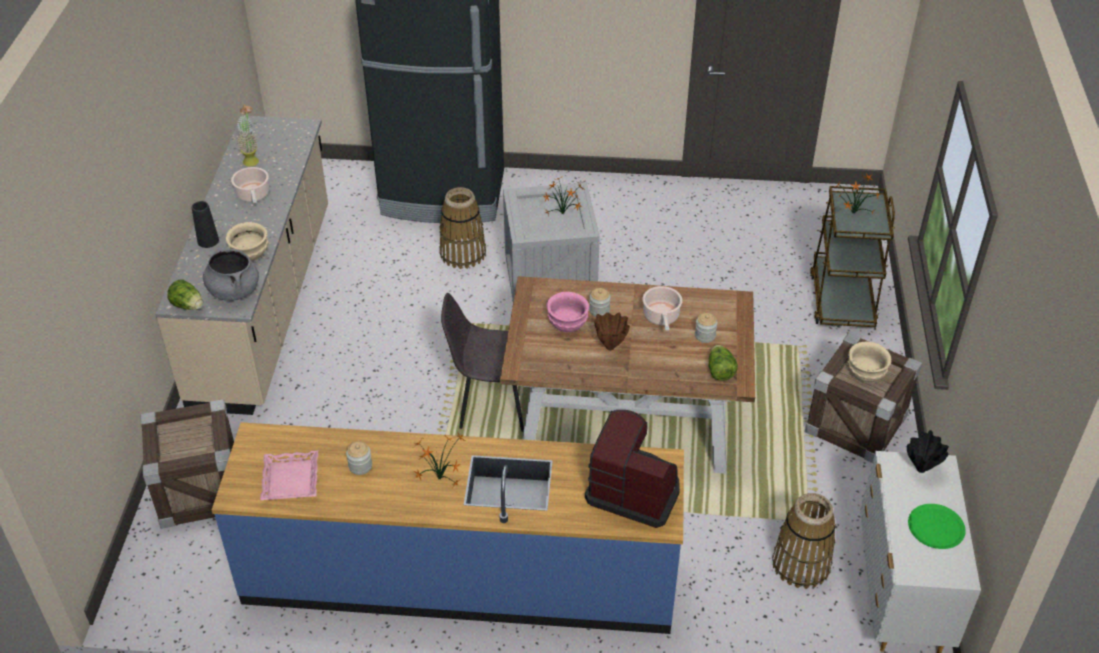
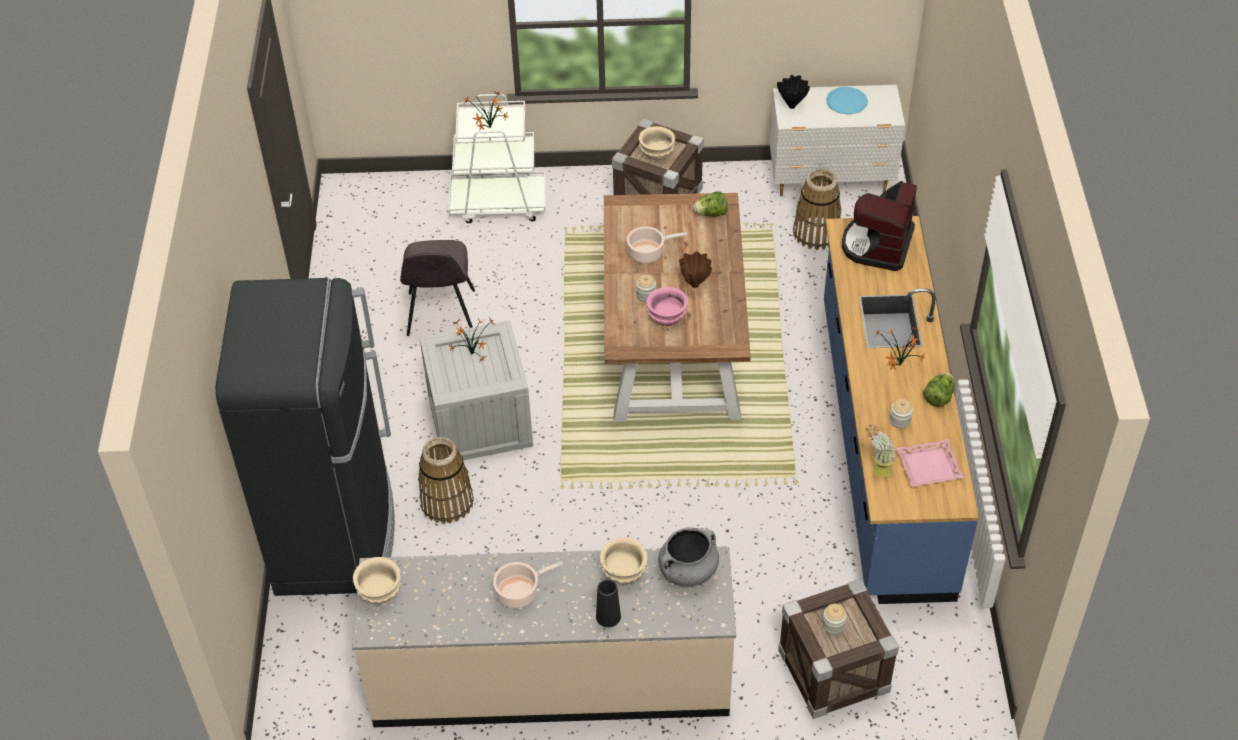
camera: 95 degrees left, 5 degrees up
(188, 306) = (719, 606): lettuce -> lettuce (938, 397)
(251, 159) = (447, 611): potted plant -> potted plant (877, 469)
(286, 127) = (379, 590): none -> beige bowl
(492, 403) = (674, 448): grey chair -> grey chair (441, 314)
(705, 335) = (668, 224): jar -> jar (833, 625)
(842, 300) = (498, 203): brown cart -> white cart
(936, 527) = (846, 101): green plate -> blue plate

